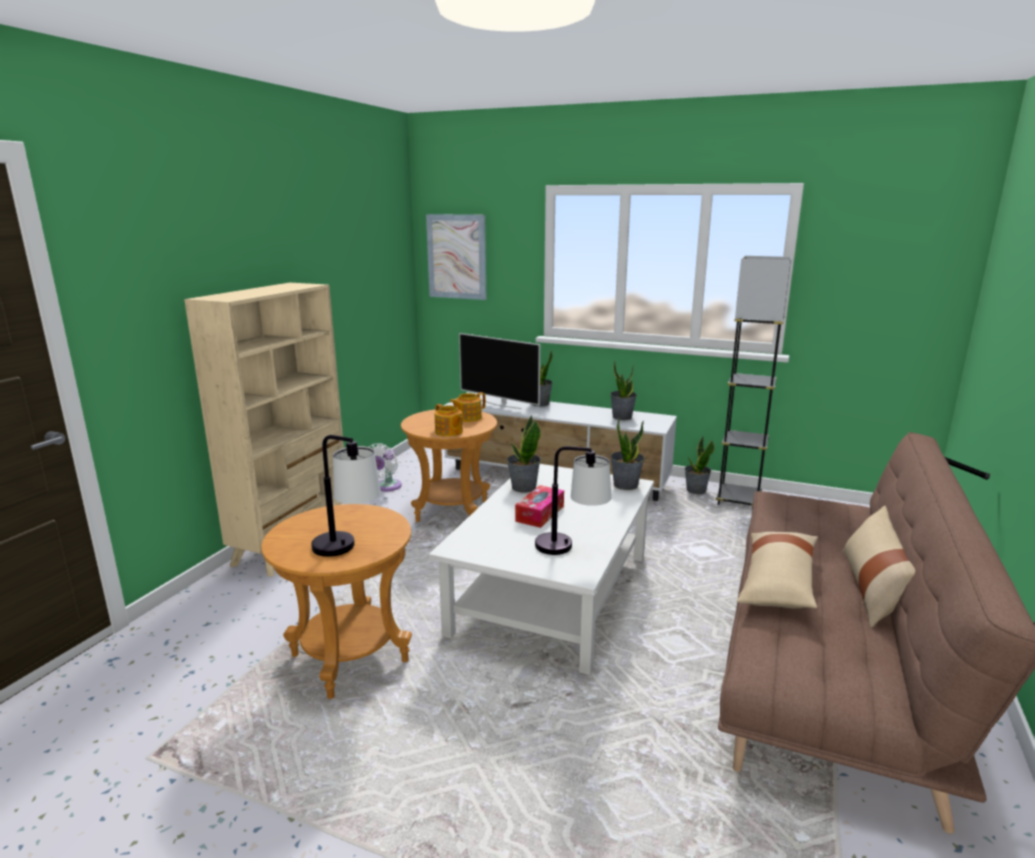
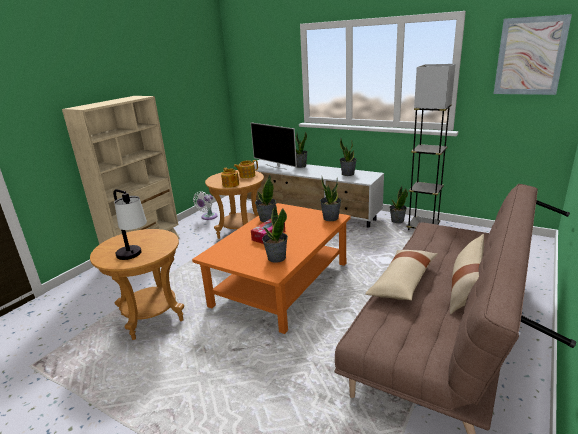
camera: 10 degrees right, 5 degrees up
(456, 257) = (251, 73): picture -> picture (530, 56)
(553, 594) = (282, 284): white coffee table -> orange coffee table
(571, 549) = (276, 258): table lamp -> potted plant

